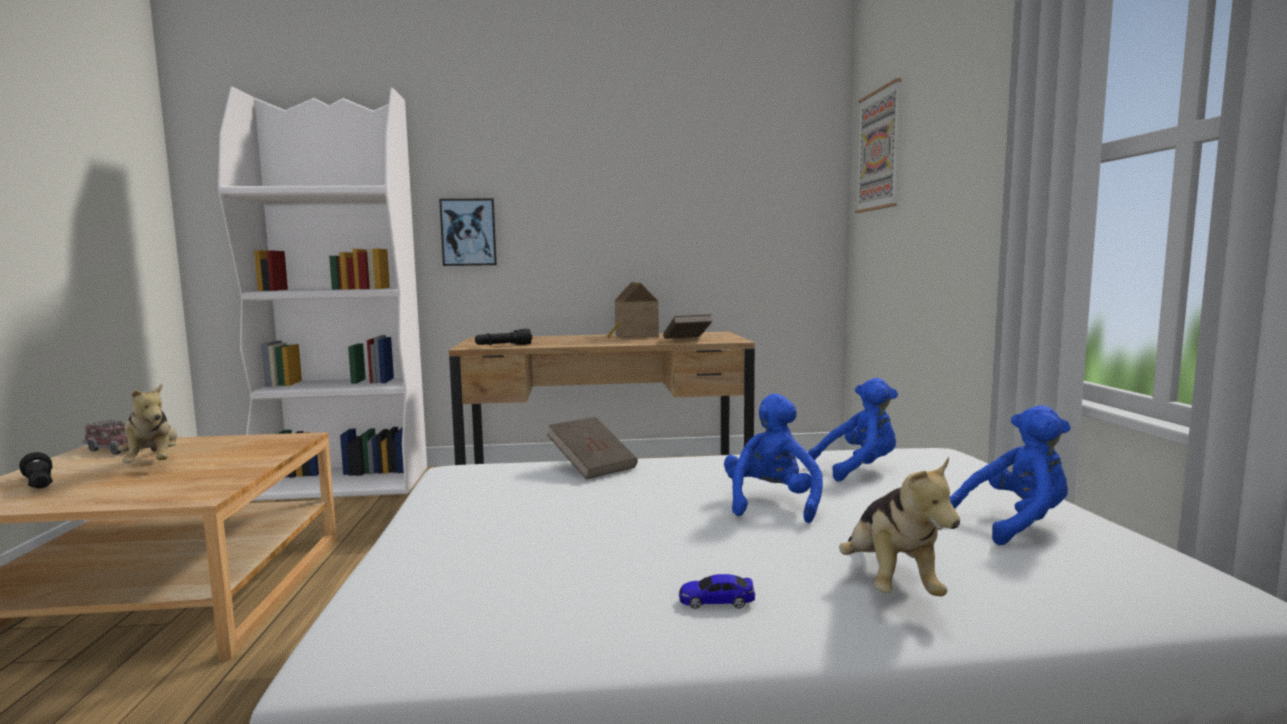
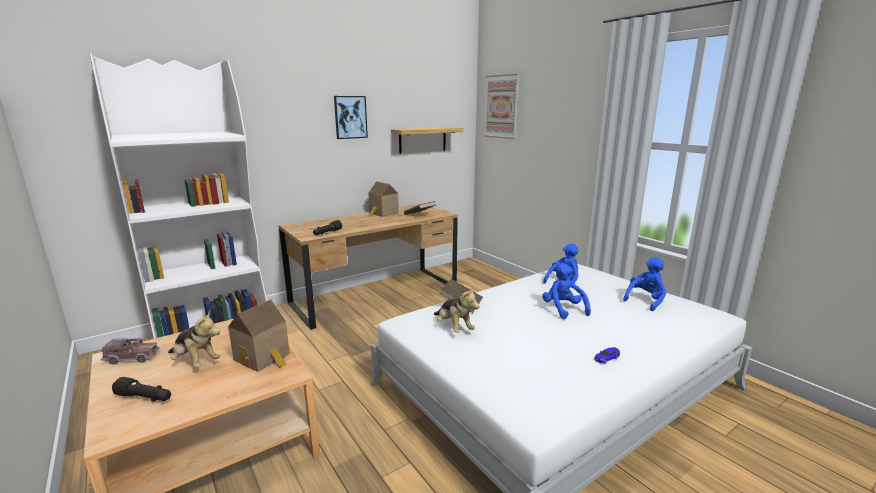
camera: 30 degrees left, 10 degrees up
(219, 474) = (264, 357): none -> toy house
(468, 232) = (272, 155): picture -> picture (350, 117)
(731, 219) = (422, 140): none -> shelf
(890, 583) = (643, 335): plush toy -> plush toy (454, 327)

